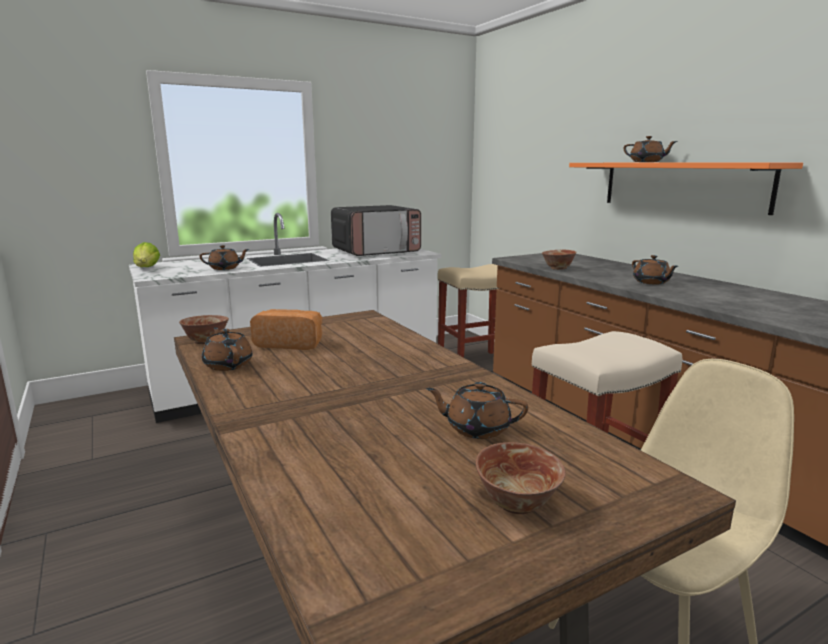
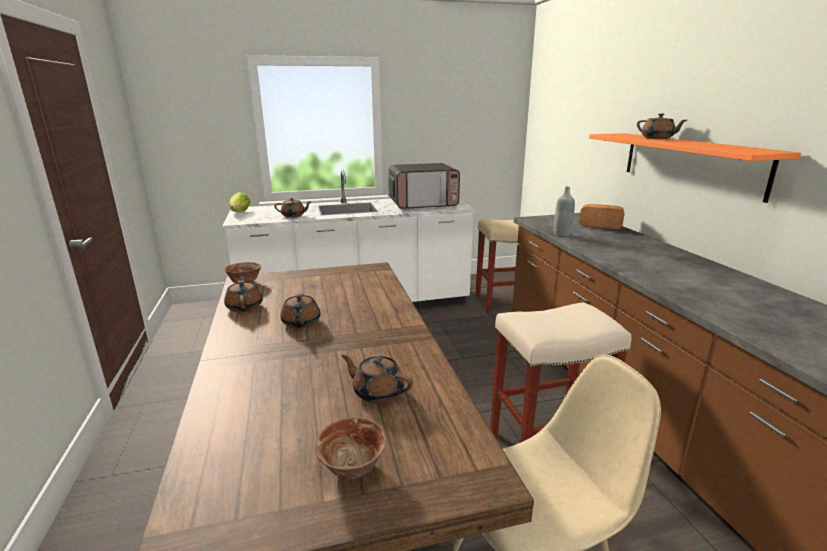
camera: 15 degrees right, 5 degrees up
(290, 344) = (301, 291): bread -> bread (600, 225)
(558, 268) = (562, 234): bowl -> grey bottle
(651, 282) = (636, 258): brown teapot -> brown teapot (301, 323)

